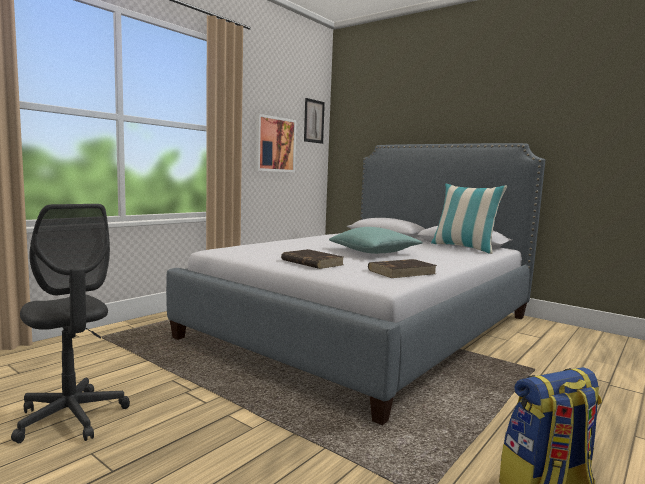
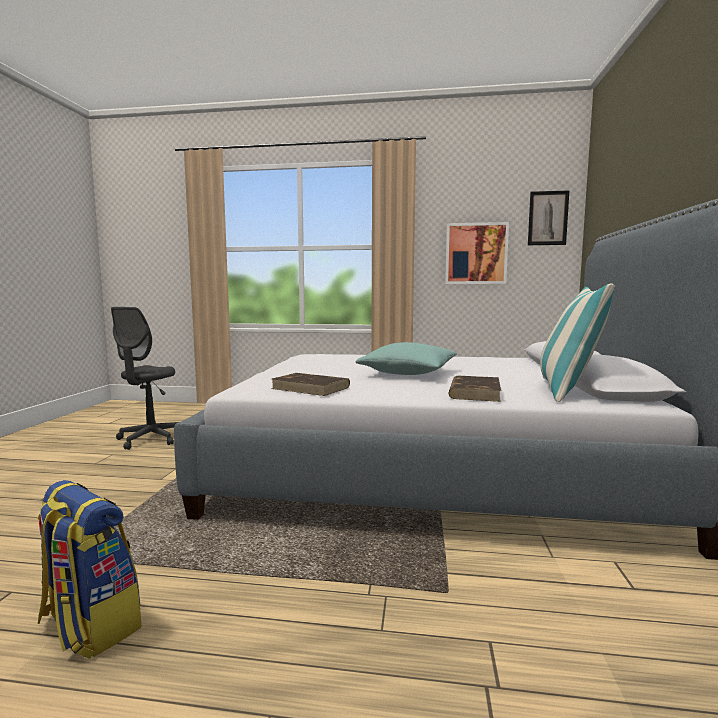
camera: 60 degrees right, 0 degrees up
(311, 262) = (301, 369): brown book -> brown book (474, 392)

